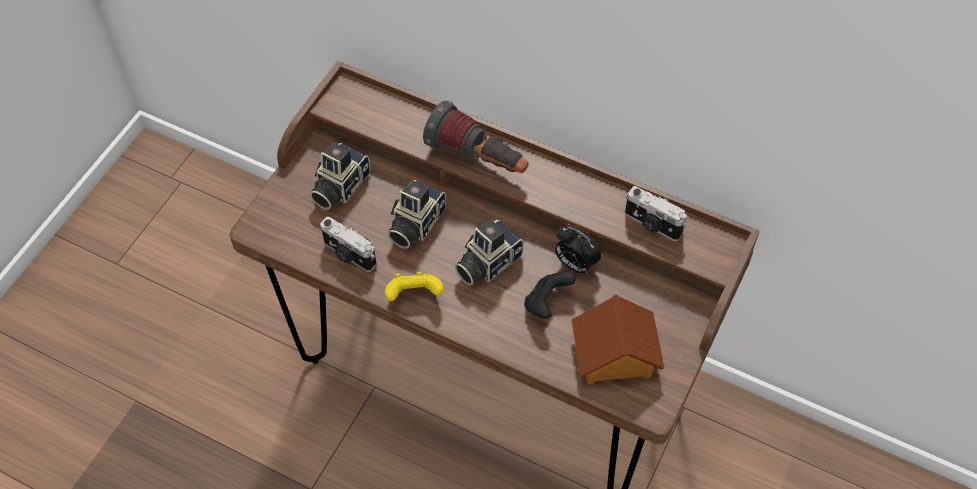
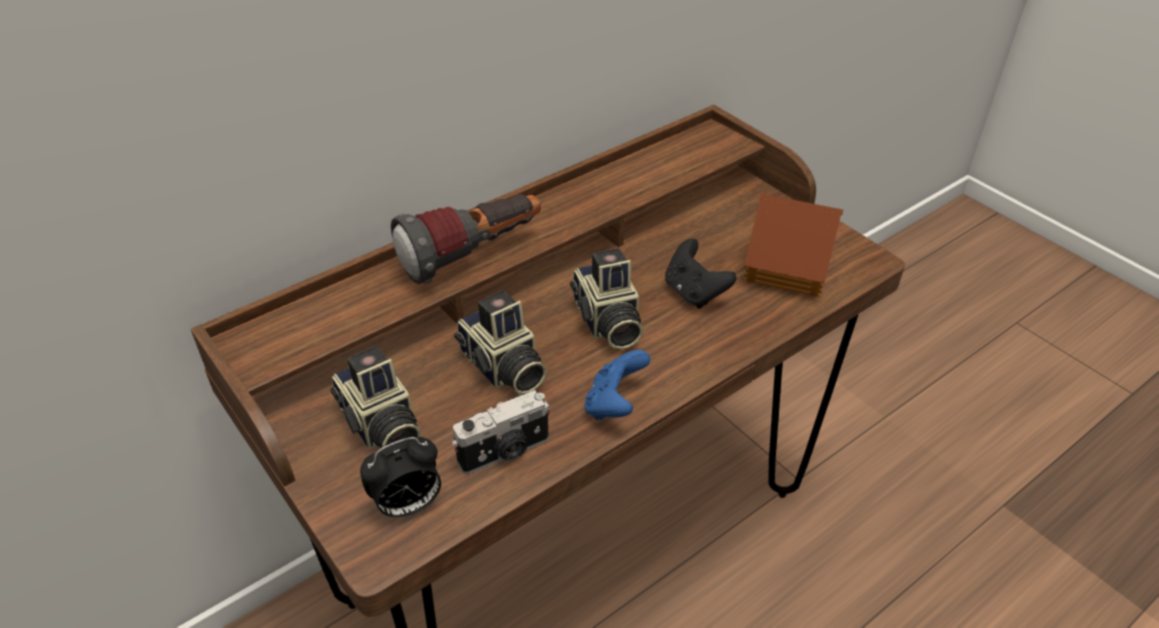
camera: 65 degrees left, 15 degrees down
(414, 295) = (614, 404): yellow game controller -> blue game controller
(575, 264) = (653, 254): alarm clock -> alarm clock (408, 506)
(652, 225) = (661, 164): camera -> none

